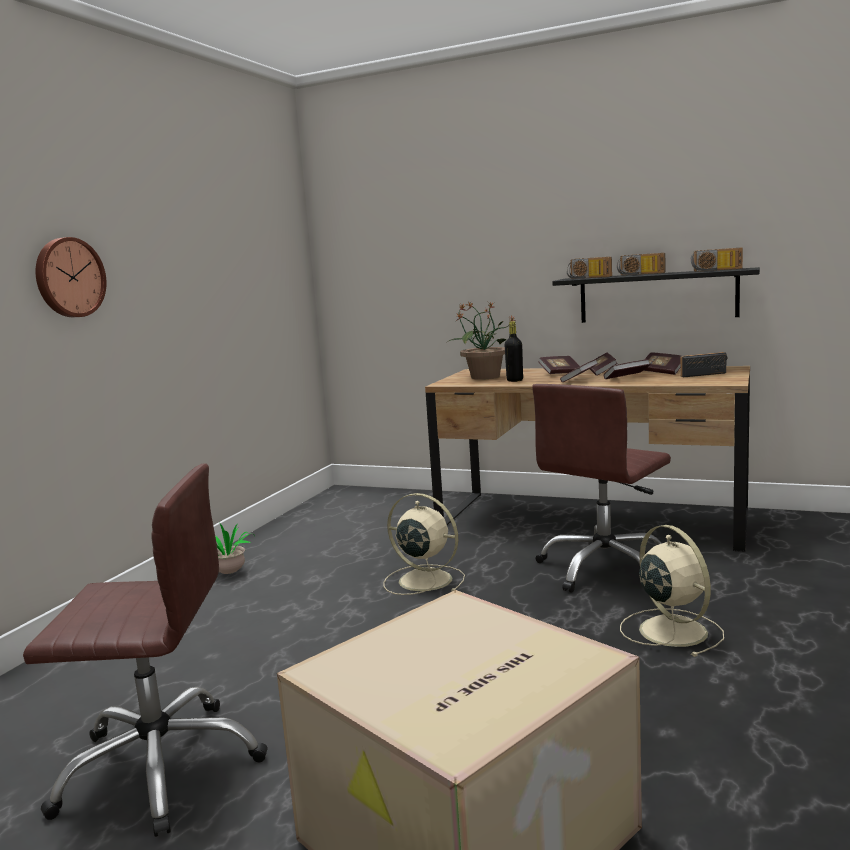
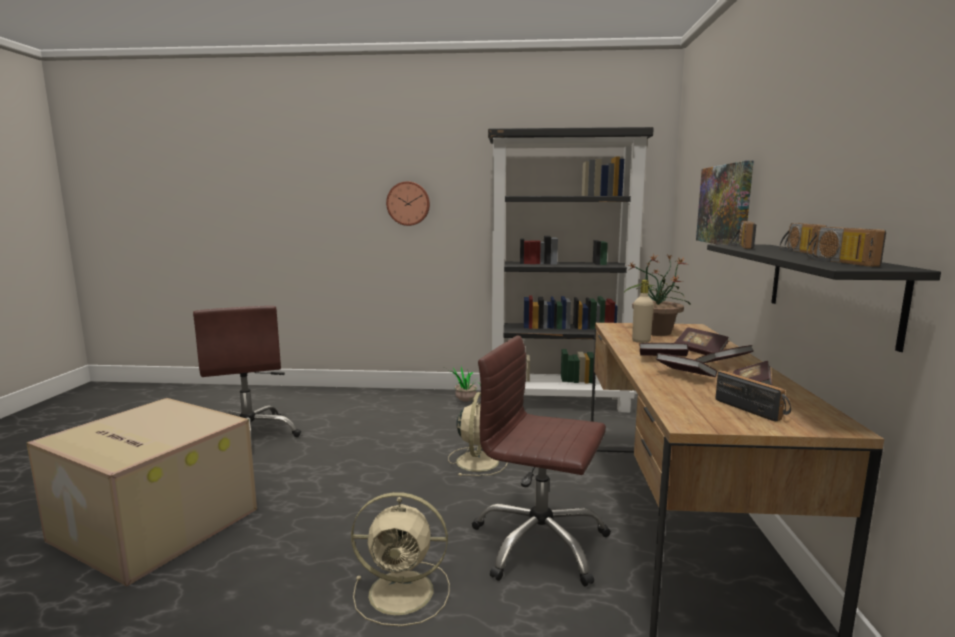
camera: 70 degrees right, 0 degrees up
(301, 525) = (559, 402): none -> black bookcase
(465, 254) = (724, 205): none -> picture
(515, 380) = (641, 341): black bottle -> beige bottle
(670, 630) = (404, 592): beige fan -> beige fan turned 45 degrees clockwise

